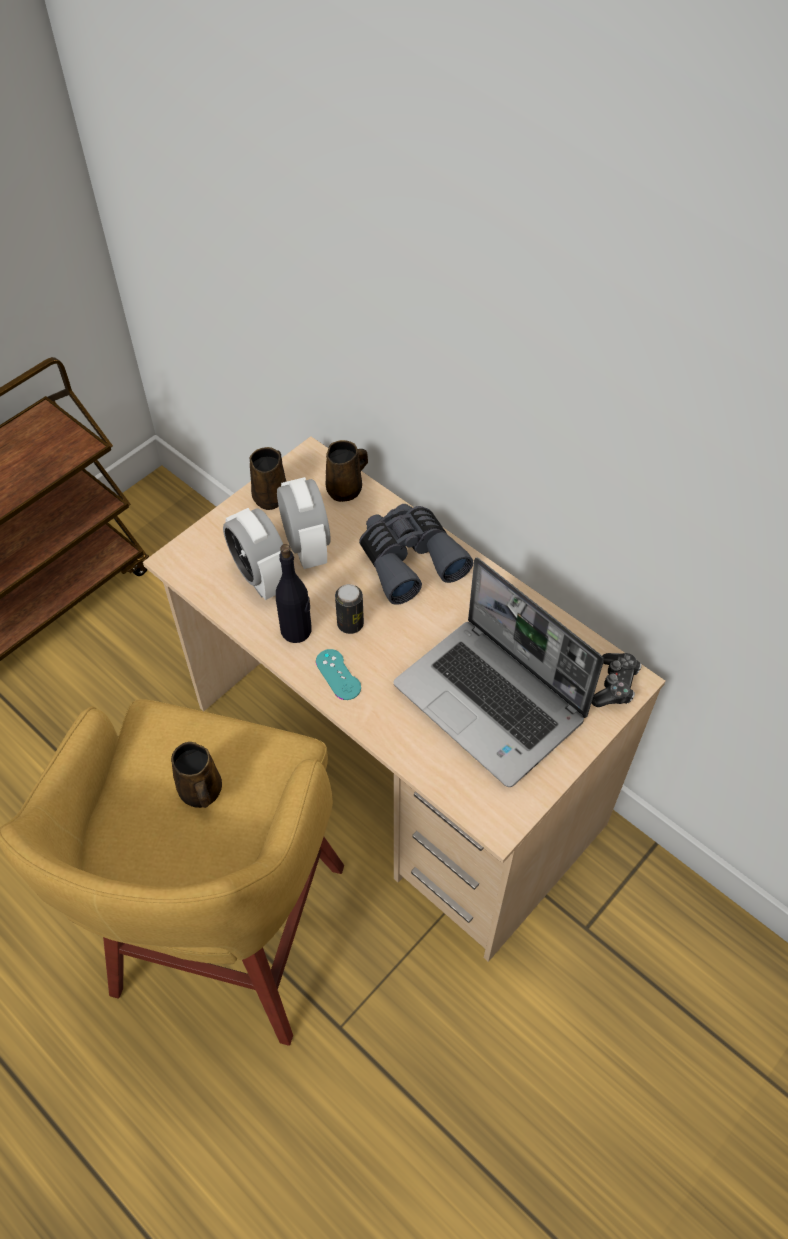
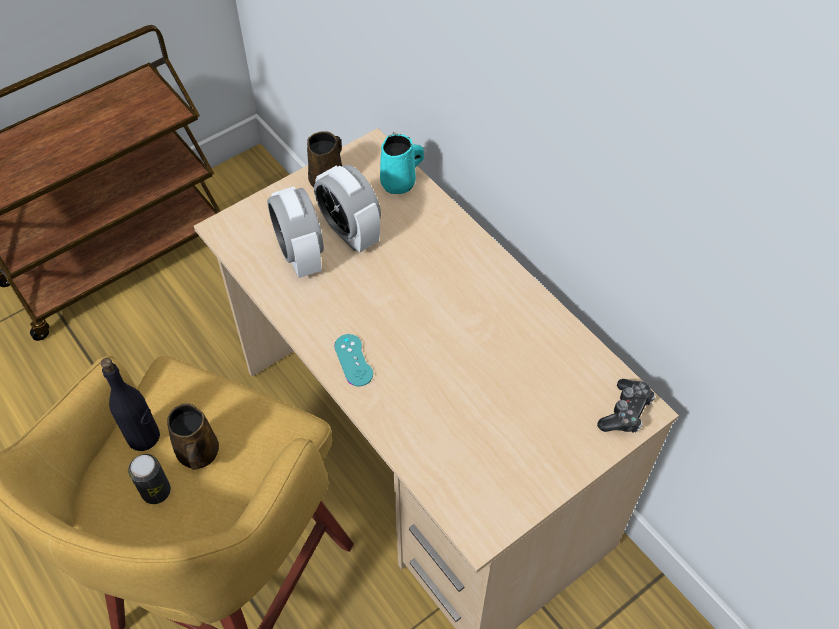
camera: 10 degrees right, 0 degrees up
(296, 631) = (323, 312): black bottle -> black bottle (144, 437)
(306, 547) = (350, 232): alarm clock -> alarm clock turned 150 degrees clockwise
(346, 489) = (400, 183): brown mug -> turquoise mug
(350, 624) = (376, 313): can -> can (156, 491)
(409, 559) = (447, 258): grey binoculars -> none
(492, 703) = (498, 411): laptop -> none

